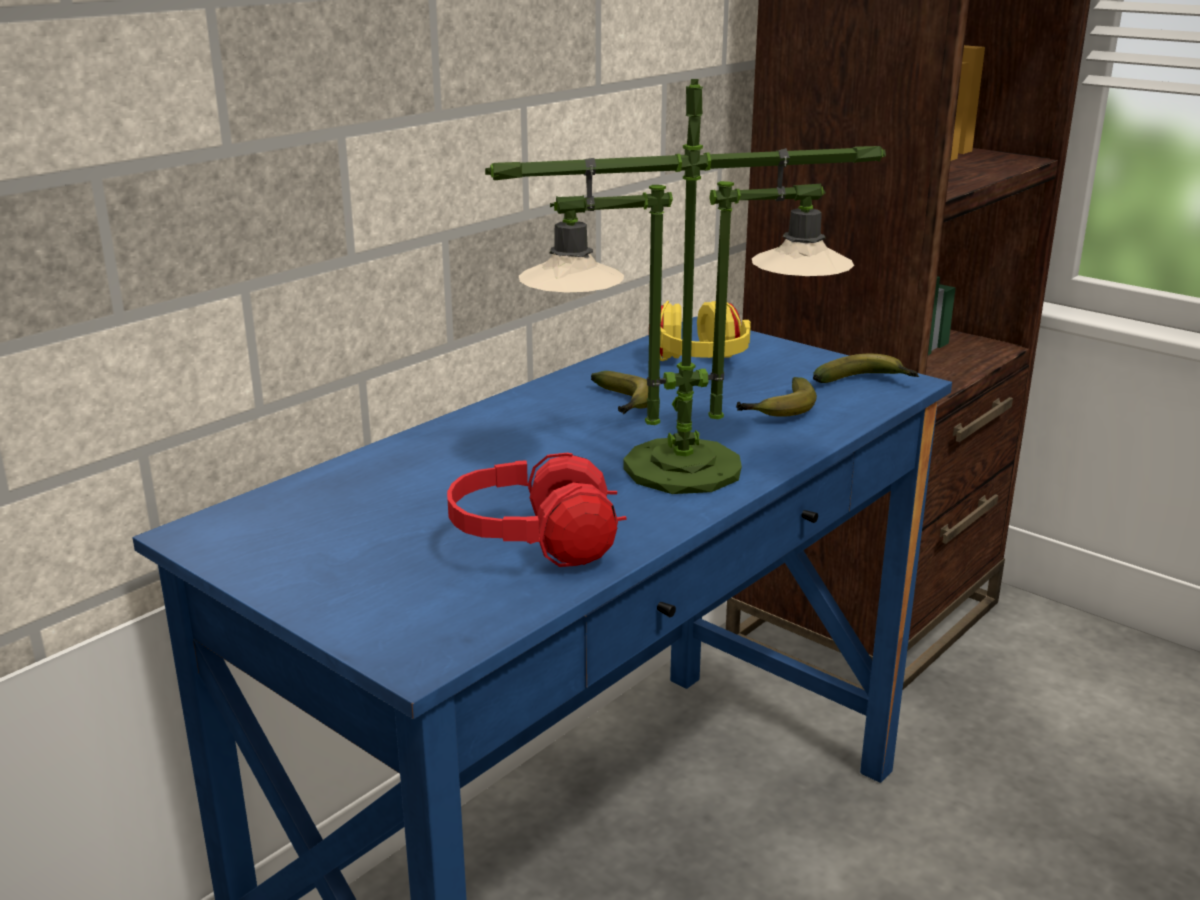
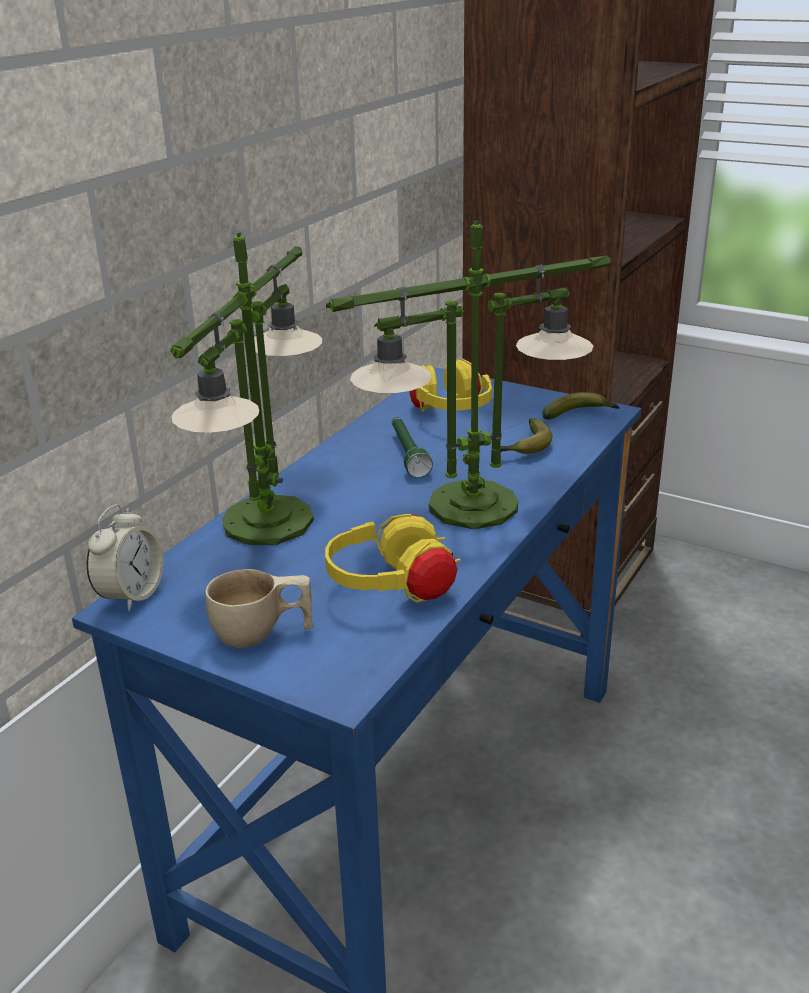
camera: 10 degrees left, 5 degrees up
(214, 520) = (131, 595): none -> alarm clock
(349, 580) = (262, 633): none -> beige cup
(415, 461) = (267, 522): none -> table lamp
(536, 548) = (392, 588): red headphones -> yellow headphones
(624, 405) = (408, 454): banana -> green flashlight

